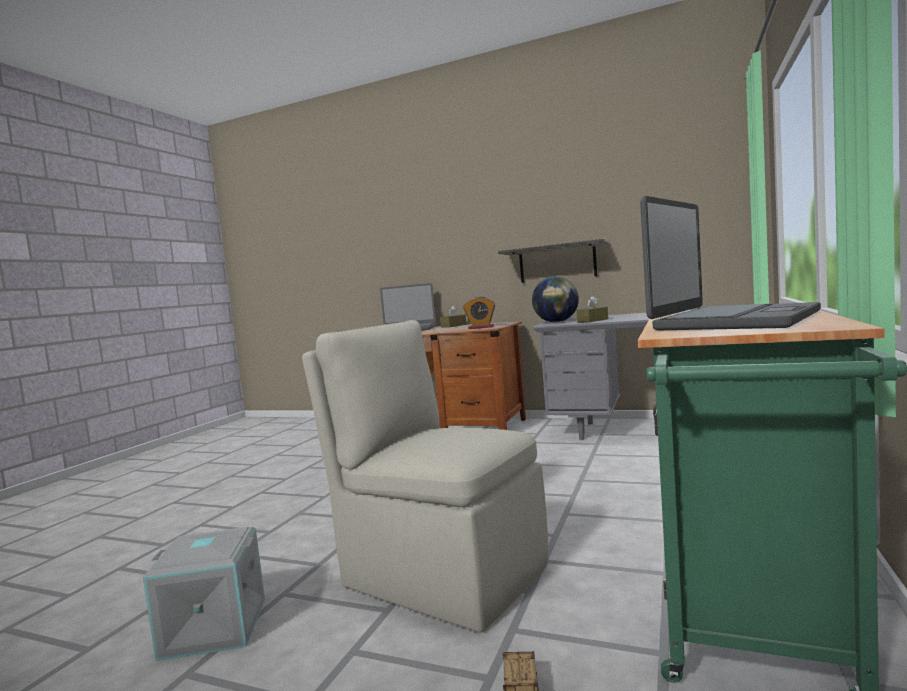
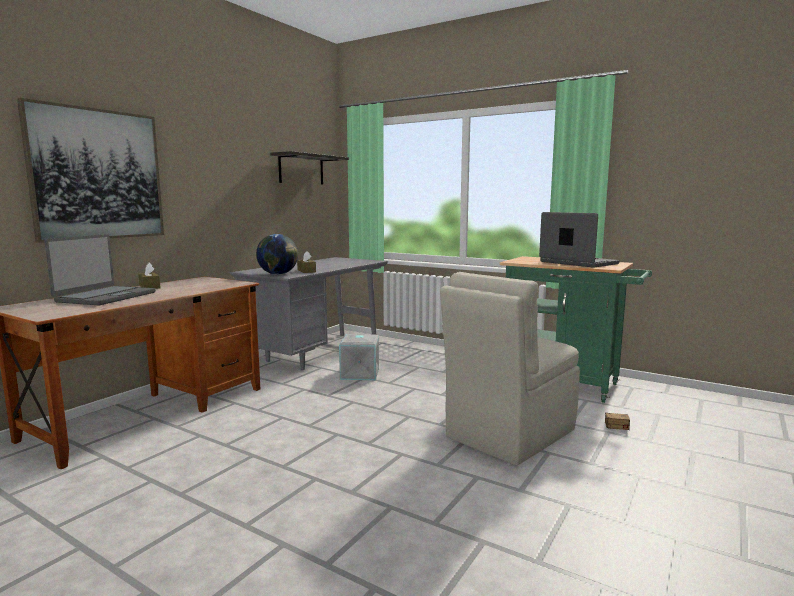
camera: 80 degrees left, 5 degrees up
(213, 629) = (567, 517): grey storage box -> grey storage box (360, 374)
(433, 238) = (97, 175): none -> picture
(481, 327) = (226, 284): alarm clock -> none
(557, 262) = (229, 219): shelf -> shelf (301, 169)

